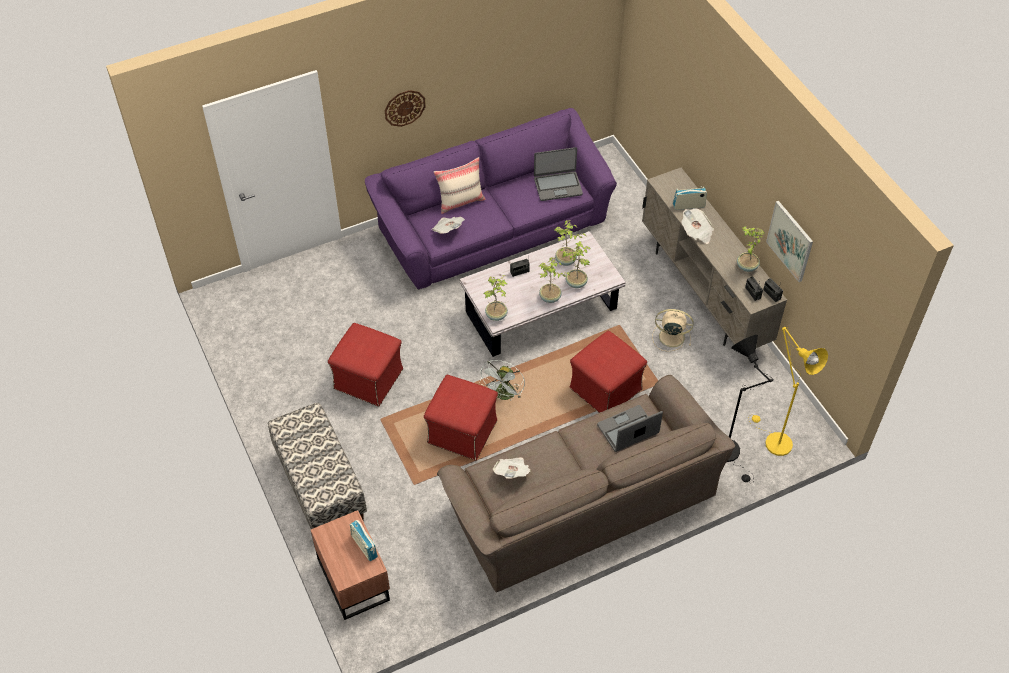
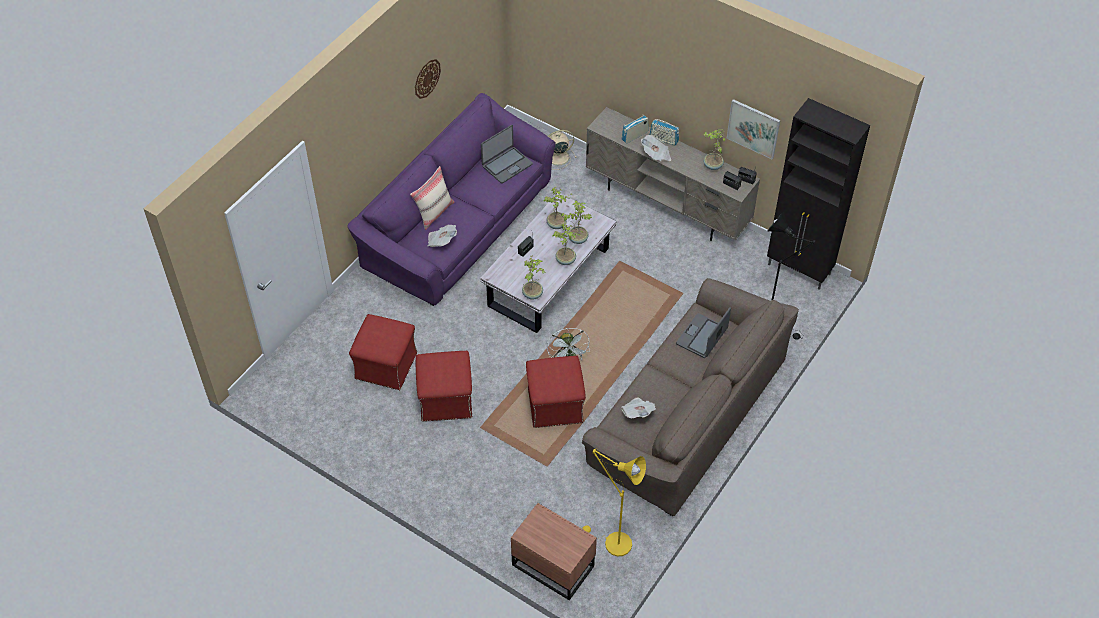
camera: 30 degrees left, 0 degrees up
(320, 485) = (469, 505): bench -> none
(364, 546) = (564, 528): radio -> radio (663, 139)
(404, 108) = (367, 146): wall clock -> wall clock (427, 78)
(605, 389) = (644, 317): red ottoman -> red ottoman (386, 366)
(670, 337) = (665, 252): beige fan -> beige fan (557, 157)
(774, 440) = (797, 297): yellow floor lamp -> yellow floor lamp (613, 543)
(796, 414) = (799, 270): none -> black cabinet

